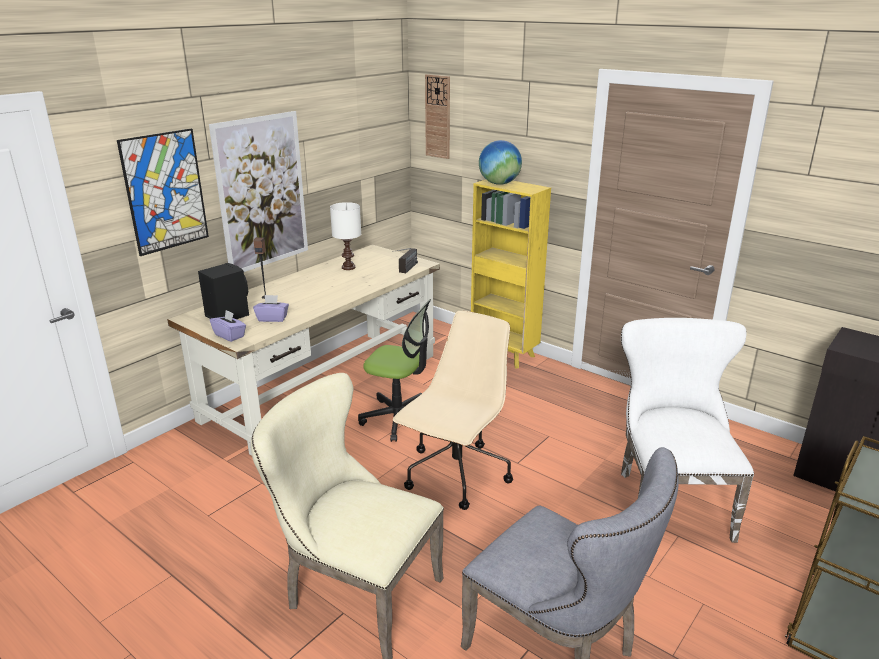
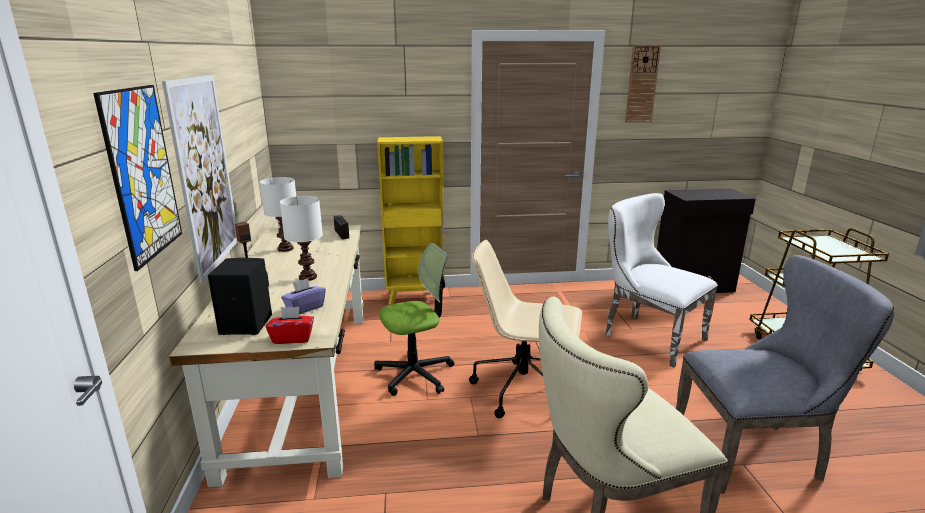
camera: 45 degrees left, 5 degrees down
(230, 335) = (292, 338): purple tissue box -> red tissue box
(316, 296) = (307, 277): none -> white table lamp
(438, 116) = (302, 89): wall clock -> wall clock (642, 84)
(456, 475) = (524, 390): beige office chair -> beige office chair turned 60 degrees counterclockwise
(499, 184) = (398, 139): globe -> none

